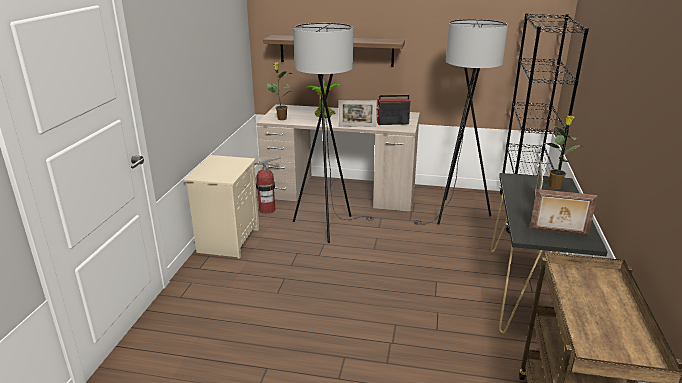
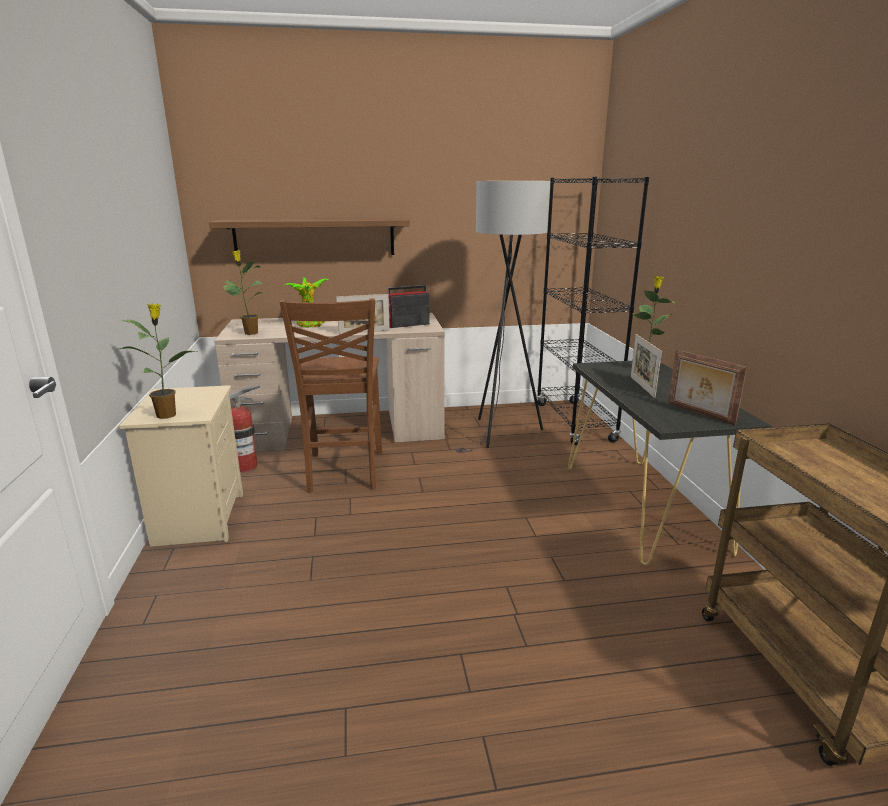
camera: 20 degrees left, 5 degrees down
(211, 175) = (167, 414): none -> potted plant
(328, 225) = (343, 472): grey floor lamp -> brown chair
(558, 232) = (699, 414): picture frame -> picture frame turned 60 degrees clockwise

